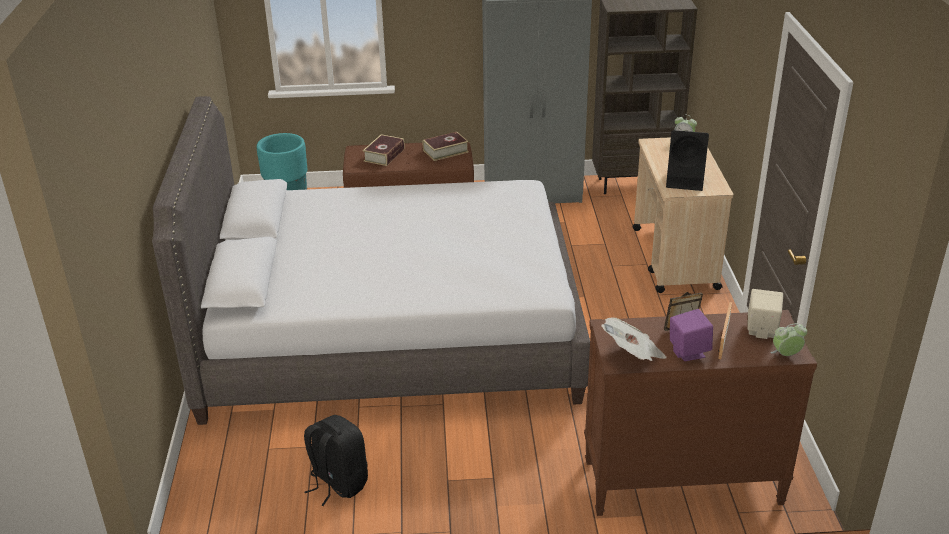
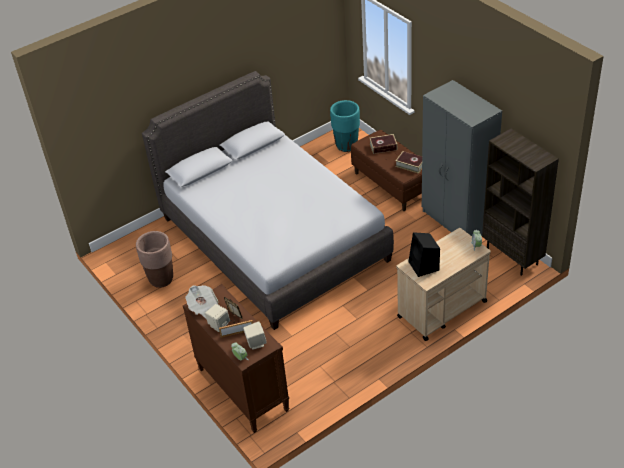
camera: 60 degrees right, 10 degrees up
(338, 483) = (161, 279): black backpack -> brown planter
(688, 351) = (219, 325): purple speaker -> beige speaker

